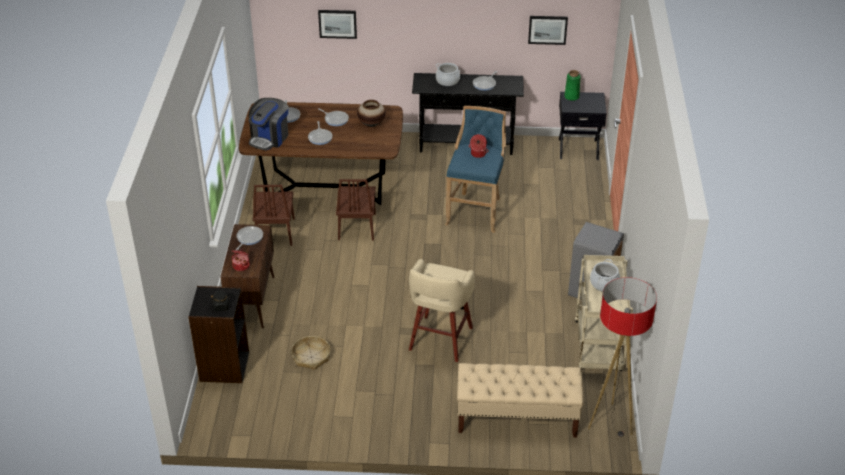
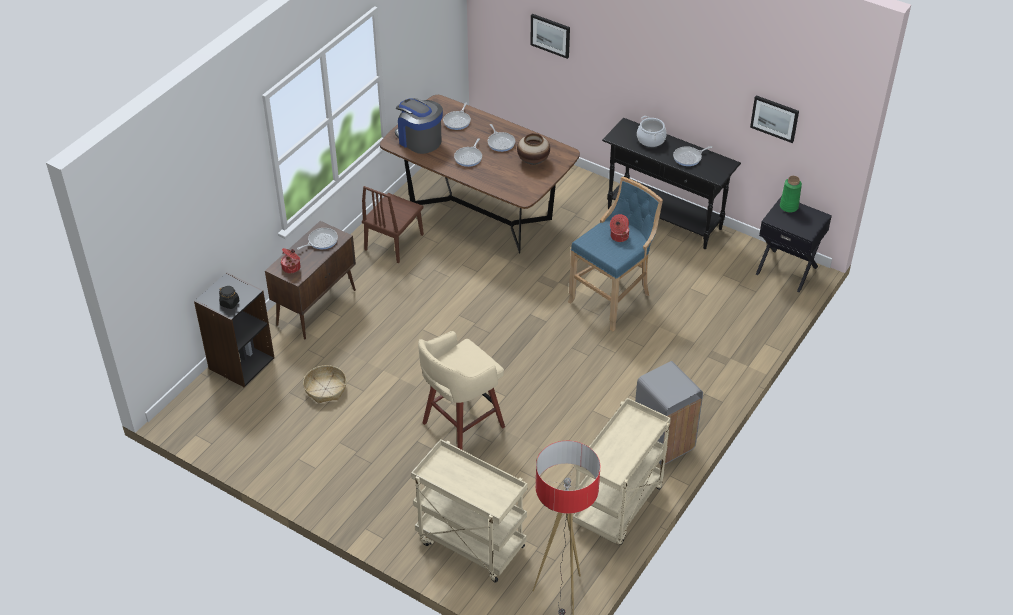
camera: 30 degrees right, 5 degrees up
(269, 138) = (419, 140): coffee machine -> coffee machine turned 75 degrees clockwise
(357, 226) = (477, 267): brown chair -> none
(516, 418) = (469, 544): beige bench -> beige cart
(604, 283) = (625, 439): cooking pot -> none

